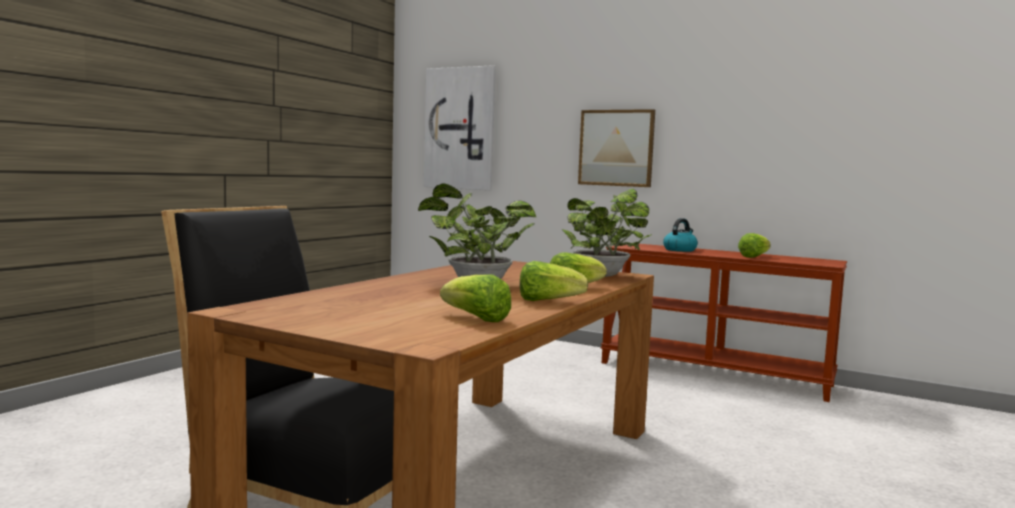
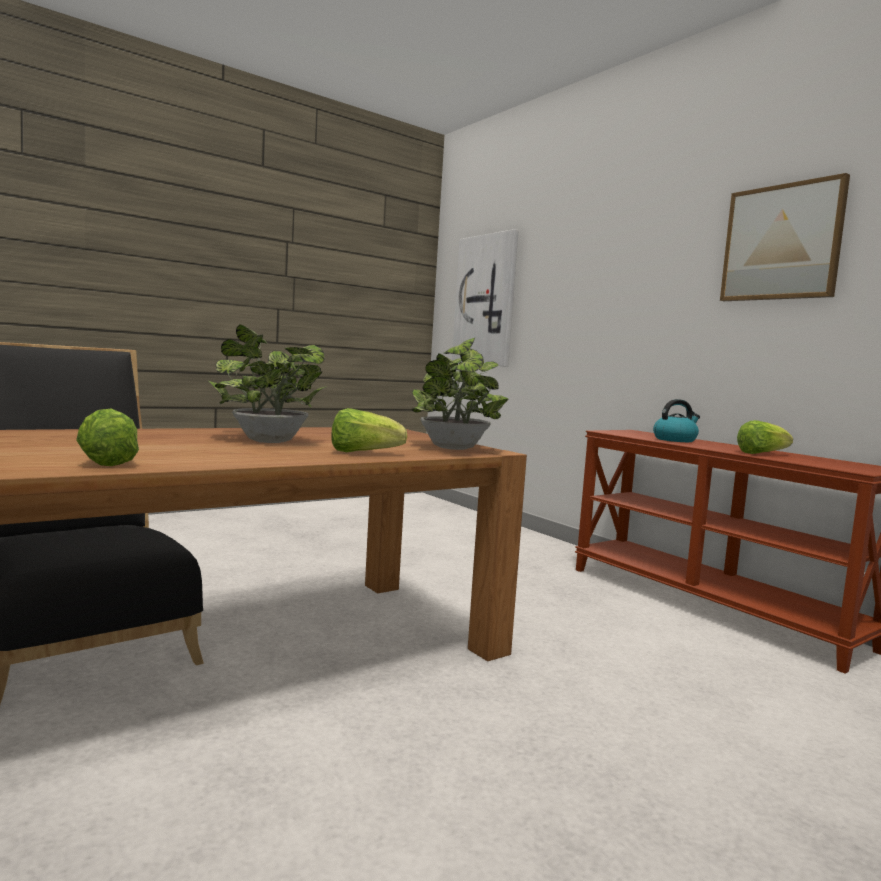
camera: 25 degrees right, 0 degrees up
(548, 301) = (268, 459): lettuce -> none
(616, 148) = (628, 315): picture -> picture (782, 243)

